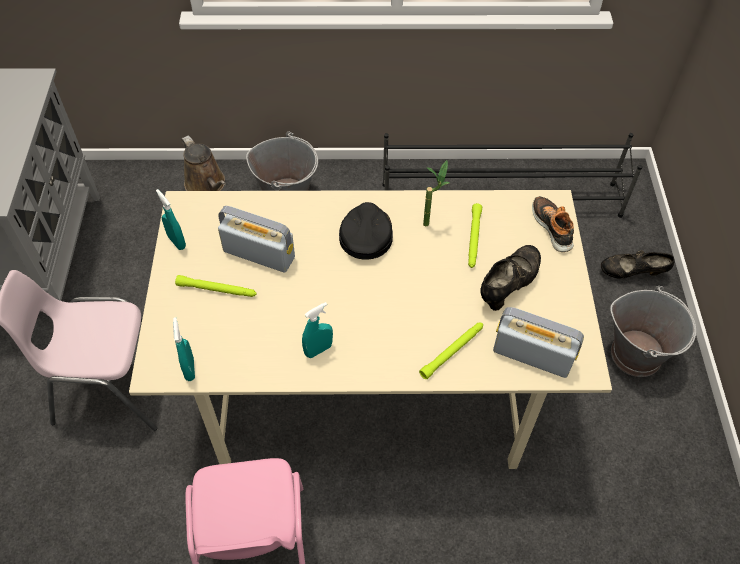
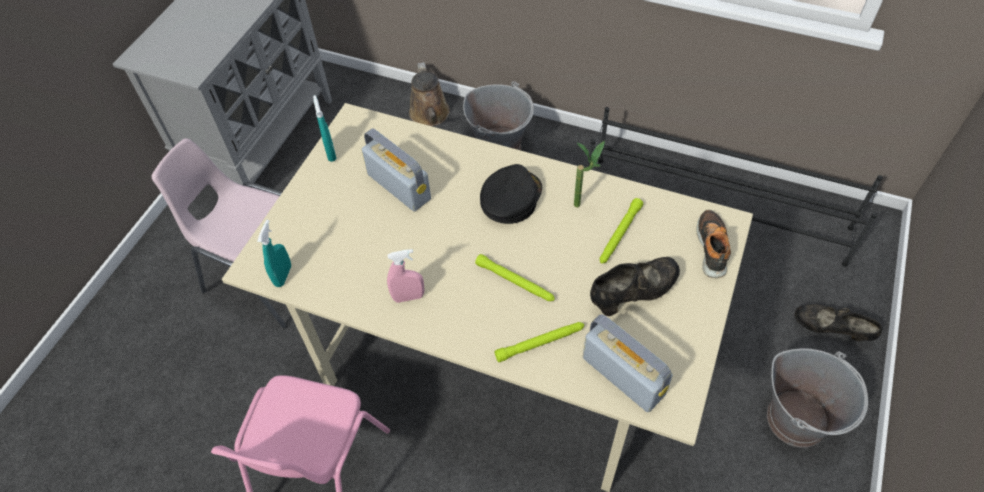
camera: 25 degrees right, 0 degrees up
(217, 290) = (344, 209): green flashlight -> green flashlight (515, 282)
(318, 350) = (408, 297): turquoise spray bottle -> pink spray bottle

